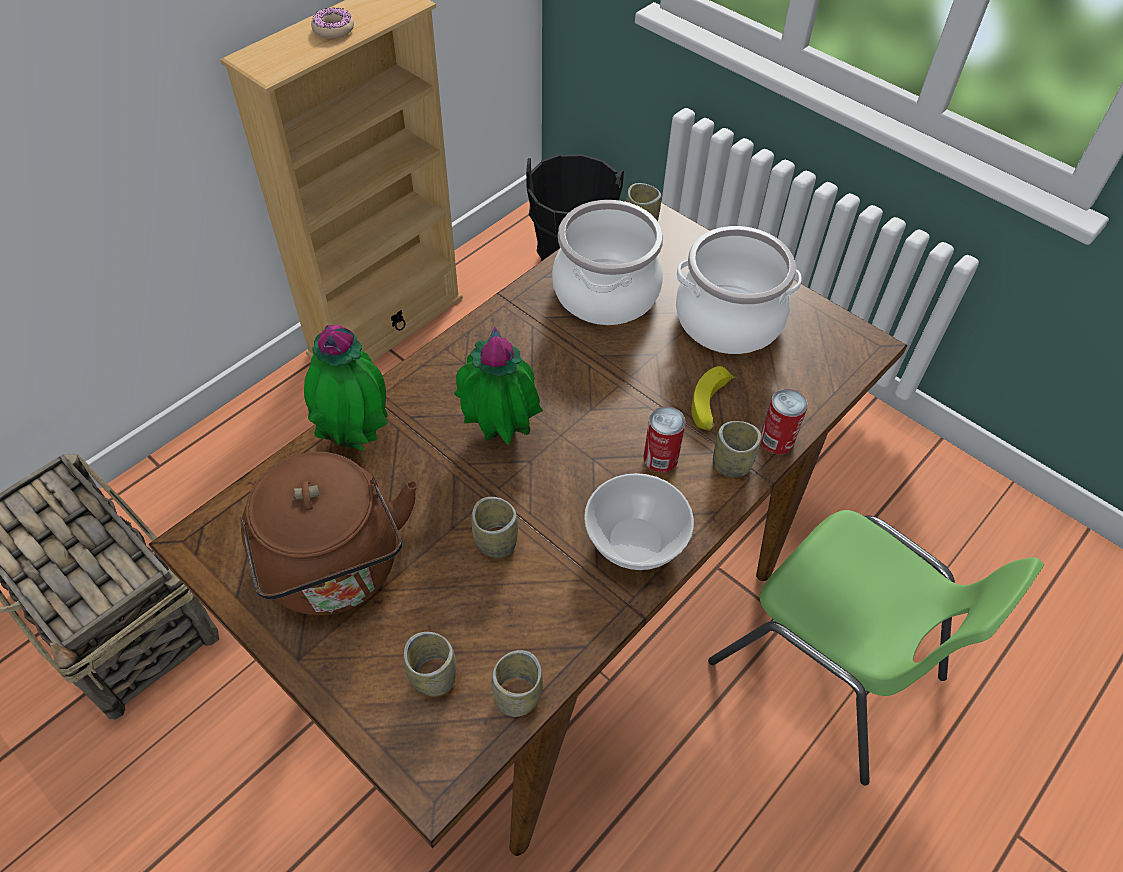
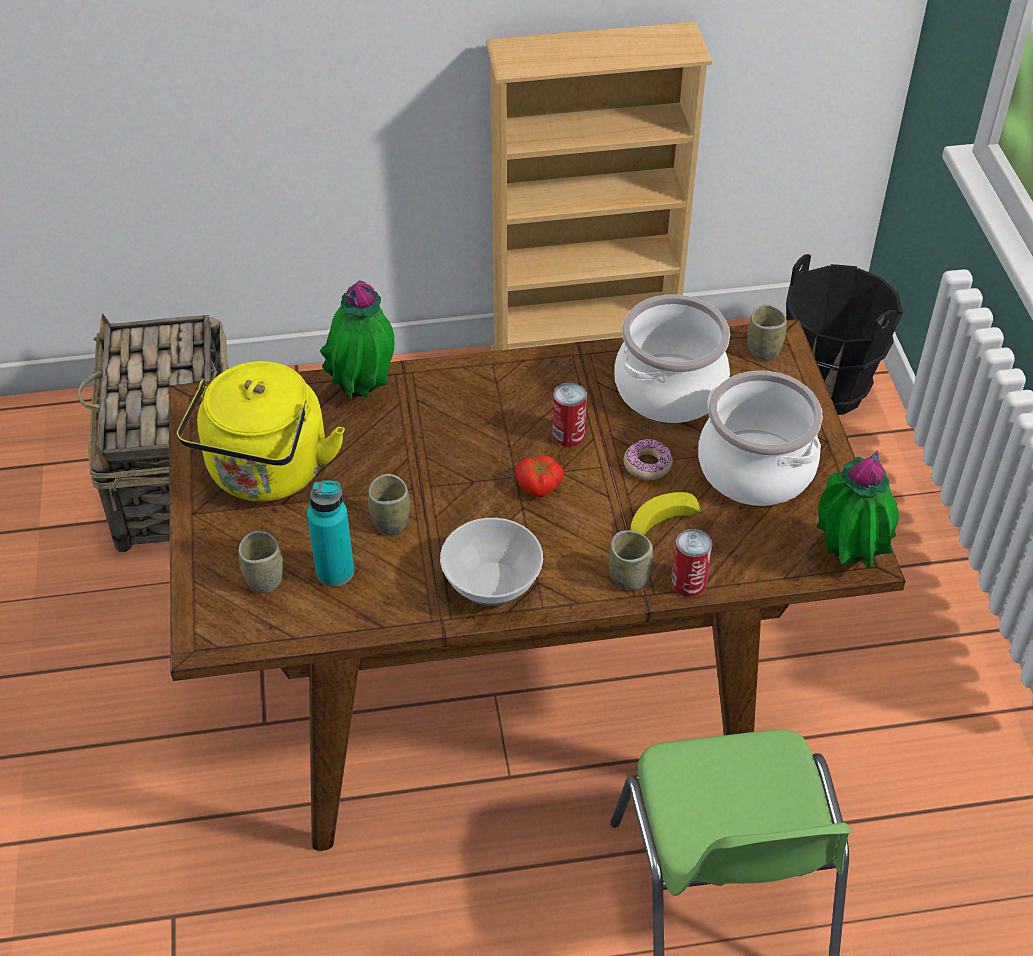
camera: 40 degrees right, 5 degrees down
(333, 29) = (598, 50): donut -> donut (647, 465)
(337, 571) = (266, 474): brown kettle -> yellow kettle
(492, 624) = (335, 572): none -> turquoise bottle
(499, 435) = (468, 450): potted plant -> potted plant (846, 558)
(518, 696) = (306, 626): cup -> none
(588, 432) = (539, 487): none -> tomato
(660, 458) = (576, 538): can -> can (568, 435)

